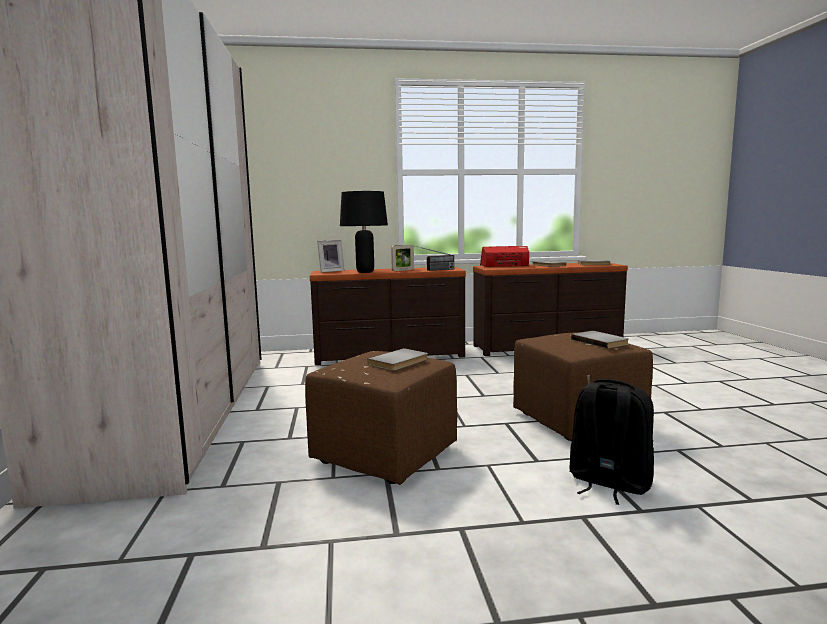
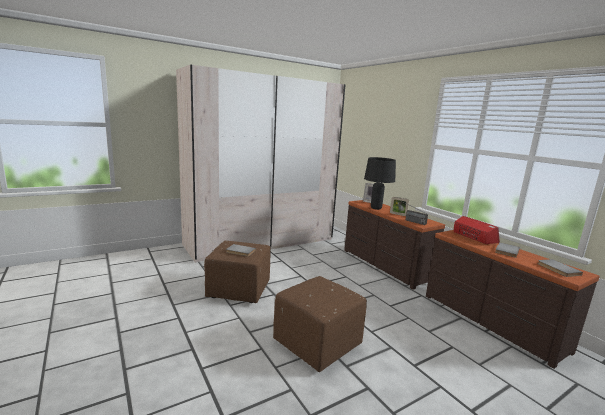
camera: 65 degrees right, 5 degrees up
(601, 341) = (320, 299): grey book -> none
(608, 483) = (230, 357): black backpack -> none

